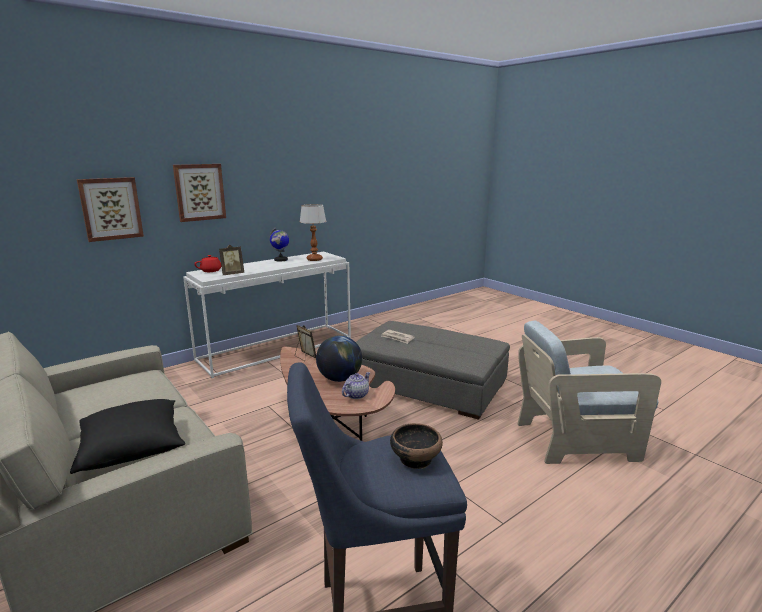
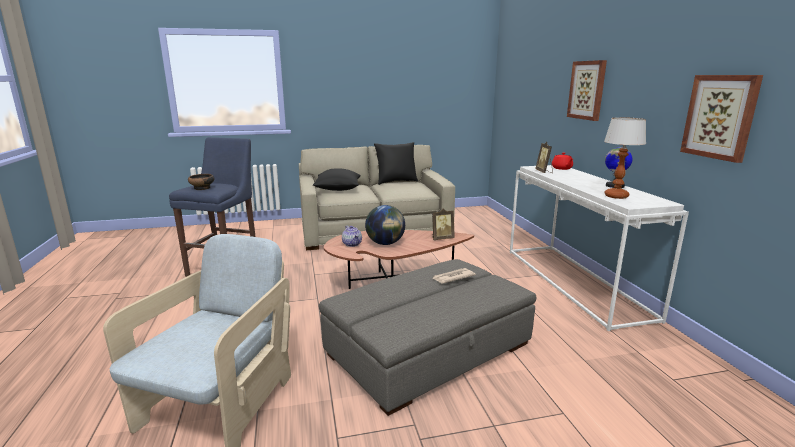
camera: 115 degrees right, 0 degrees up
(63, 408) = (396, 182): none -> black pillow
(111, 208) = (542, 97): picture -> picture (720, 117)

